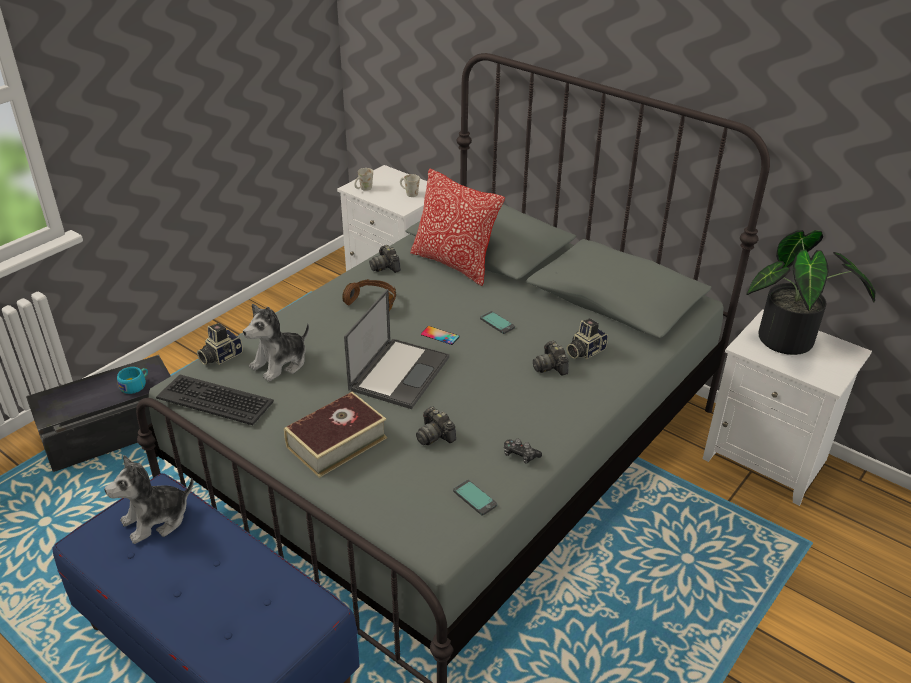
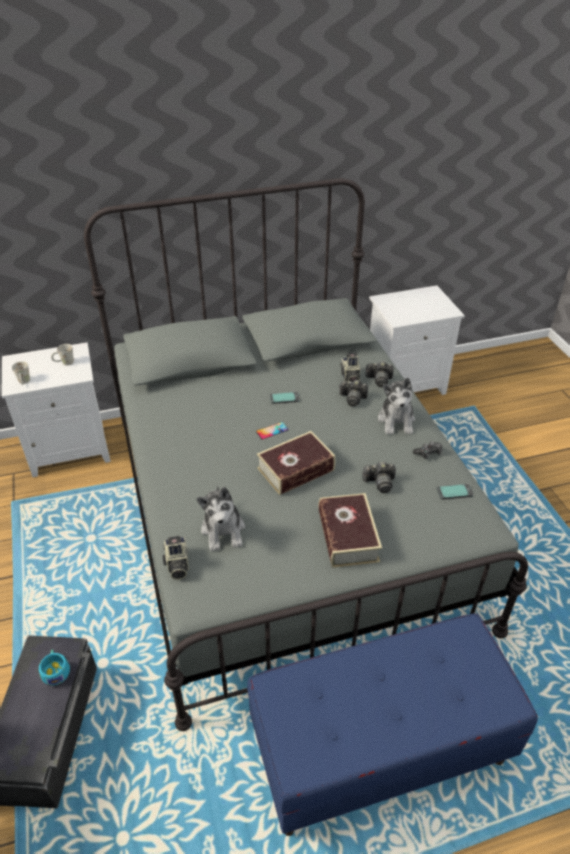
camera: 55 degrees left, 5 degrees up
(156, 520) = (307, 701): plush toy -> plush toy (396, 420)
(215, 399) = (237, 589): keyboard -> none
(372, 302) = (195, 446): brown headphones -> none
(385, 267) = (156, 419): camera -> camera (379, 380)
(399, 372) = (296, 469): laptop -> book
(454, 264) = (192, 384): pillow -> none
(792, 342) = (408, 303): potted plant -> none

